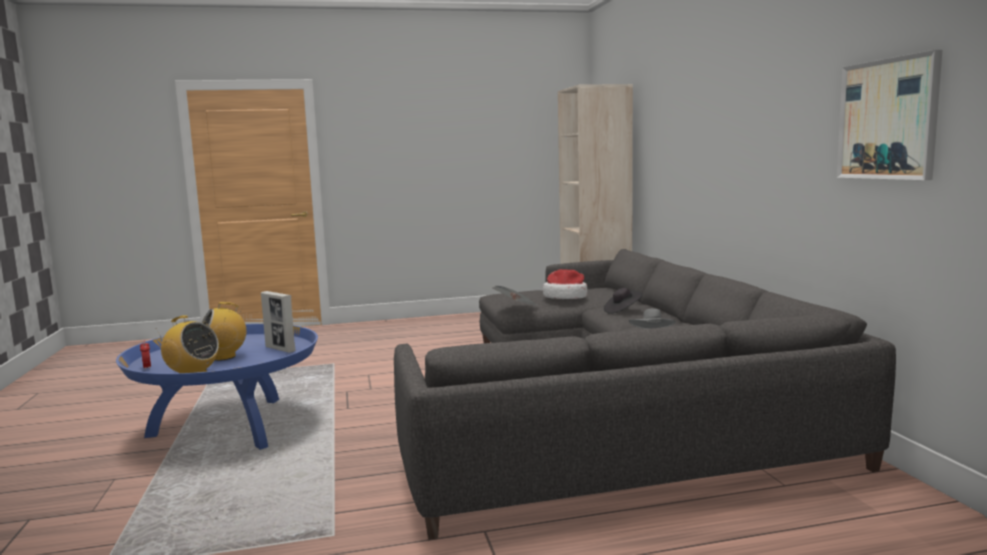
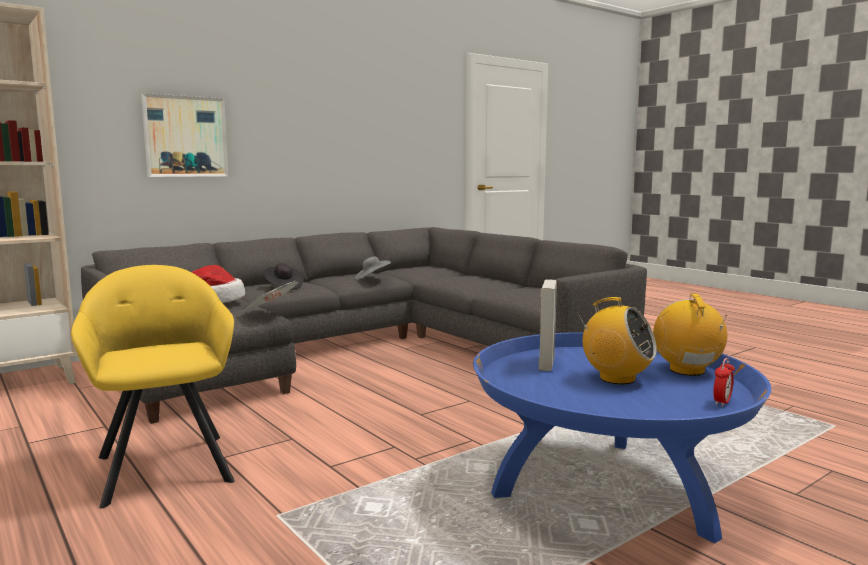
camera: 115 degrees left, 0 degrees up
(420, 349) = (165, 464): none -> yellow armchair
(888, 119) = (408, 121): picture -> picture (185, 136)

